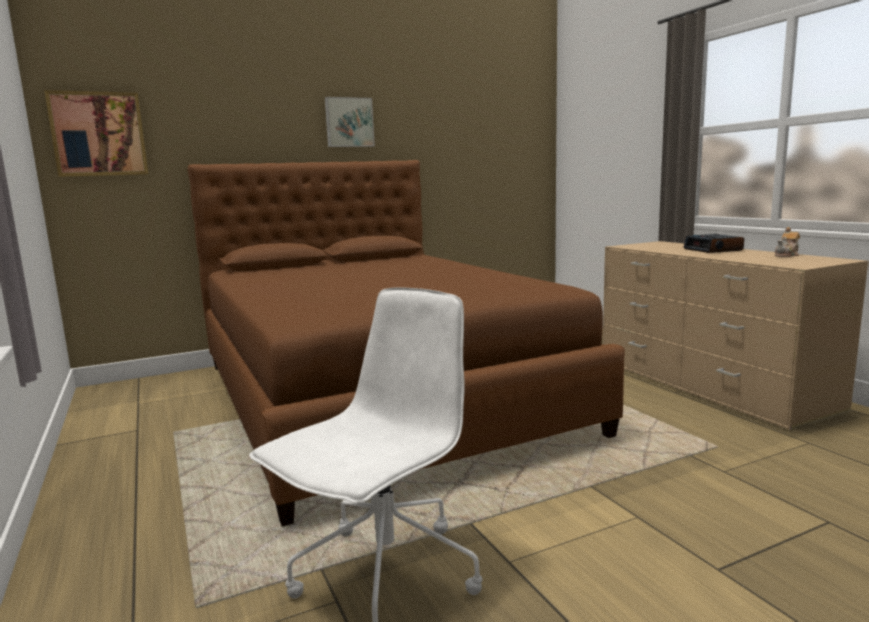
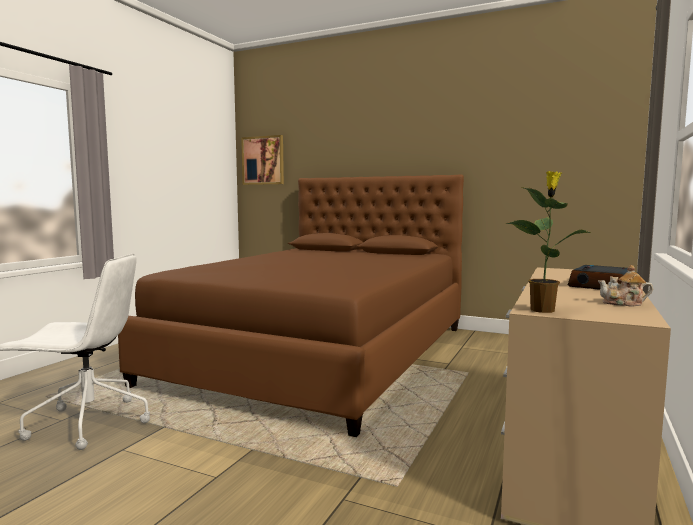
camera: 50 degrees right, 5 degrees down
(349, 122) = (411, 145): picture -> none
(798, 265) = (543, 310): none -> potted plant

